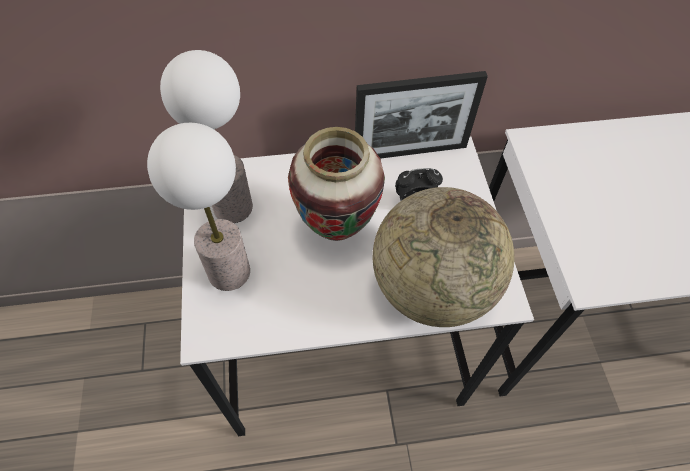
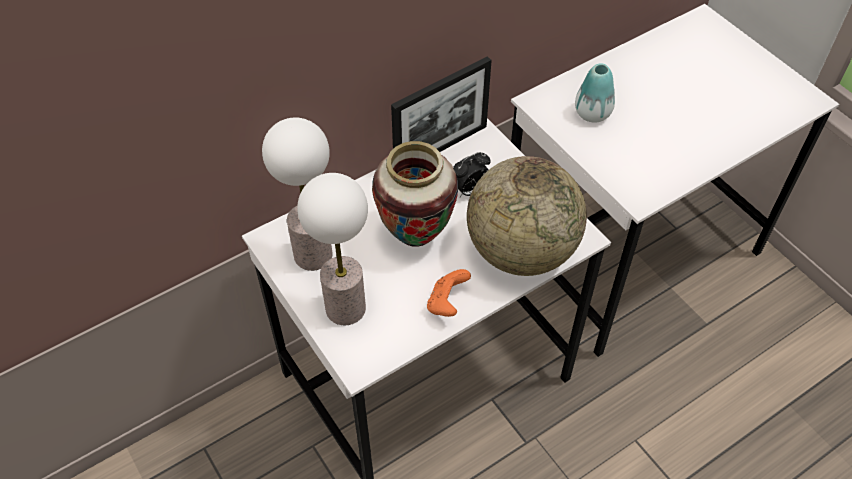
camera: 25 degrees left, 5 degrees down
(326, 310) = (447, 303): none -> orange game controller
(583, 174) = (592, 113): none -> vase

